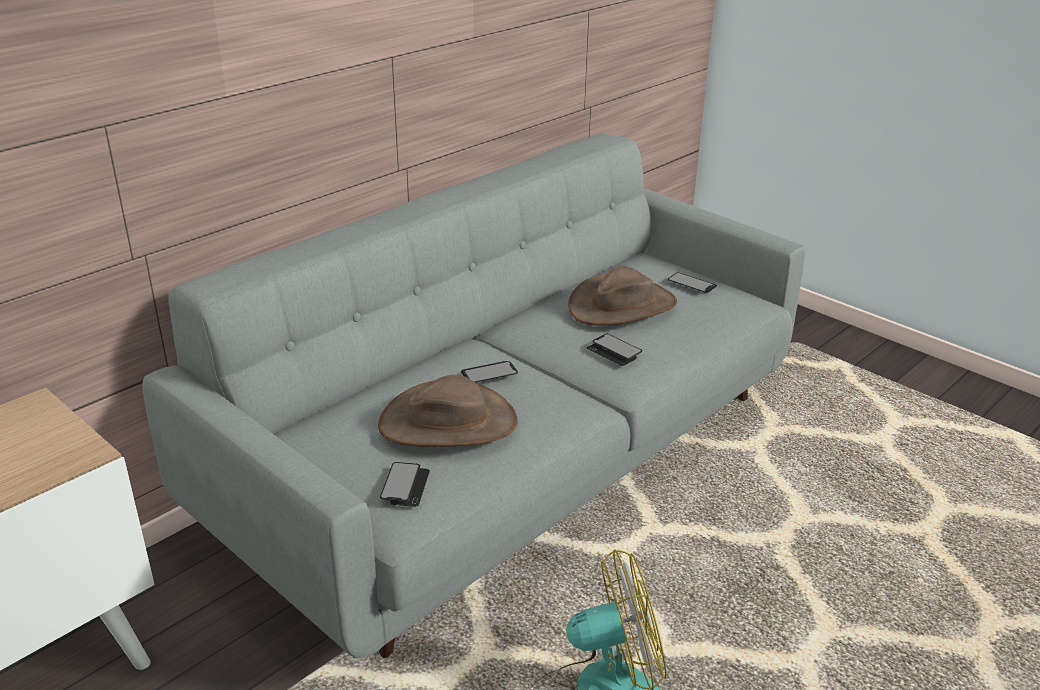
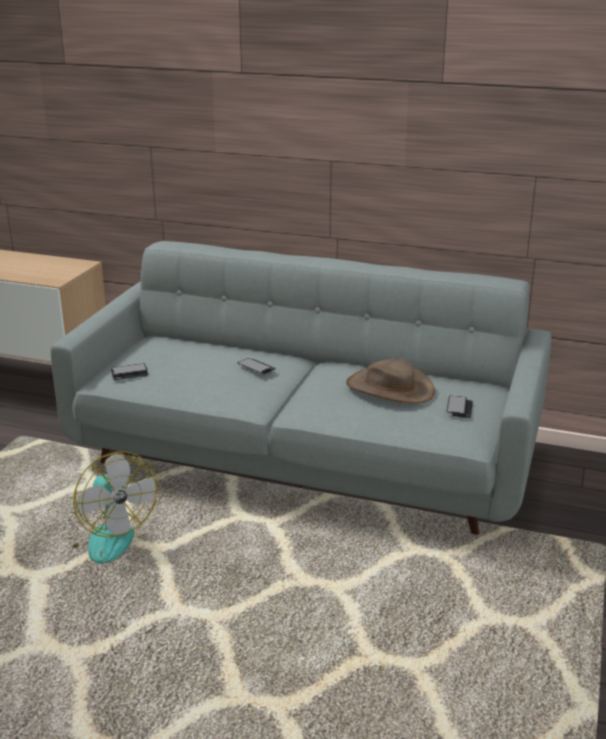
camera: 65 degrees right, 5 degrees down
(448, 422) = (193, 368): brown hat -> none
(614, 351) = (324, 398): phone -> none

